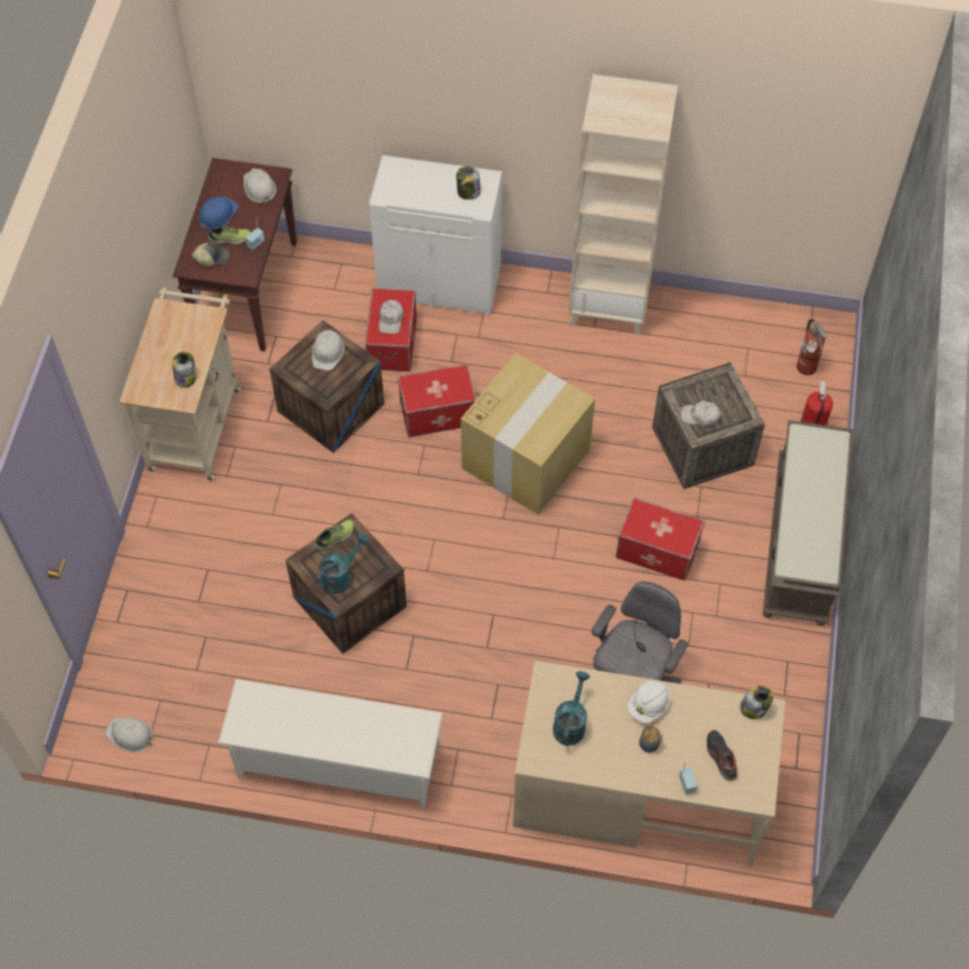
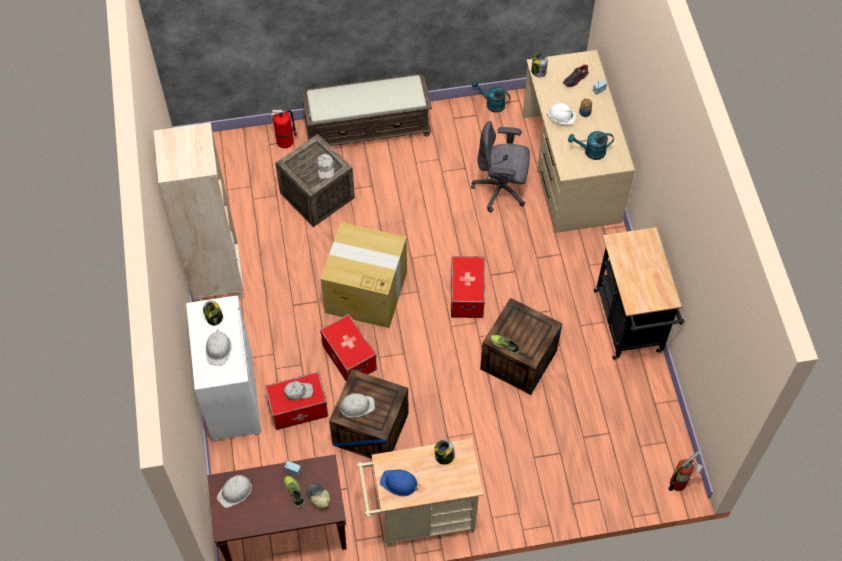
camera: 110 degrees left, 0 degrees up
(130, 735) = (672, 454): white hard hat -> white hard hat (218, 349)
(217, 215) = (273, 511): blue hard hat -> blue hard hat (399, 483)
(337, 762) = (629, 326): white shoe rack -> black cart
(340, 575) = (531, 331): turquoise watering can -> turquoise watering can (492, 104)
(656, 551) = (406, 200): storage box -> storage box (467, 296)
(805, 369) = (234, 154): fire extinguisher -> fire extinguisher (680, 483)

